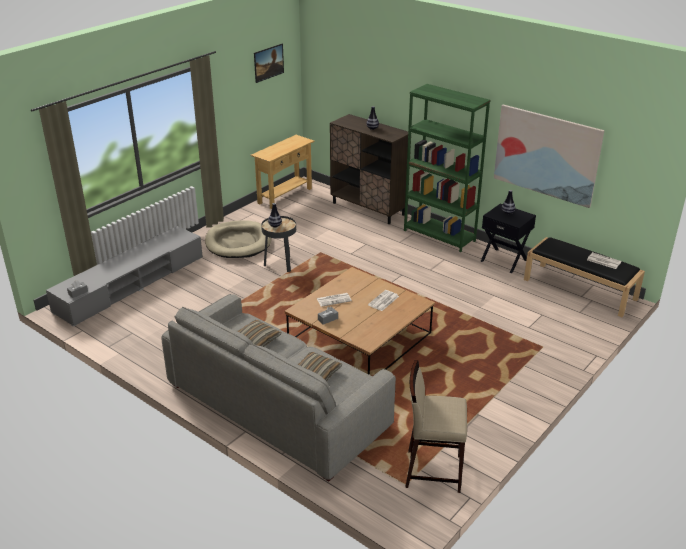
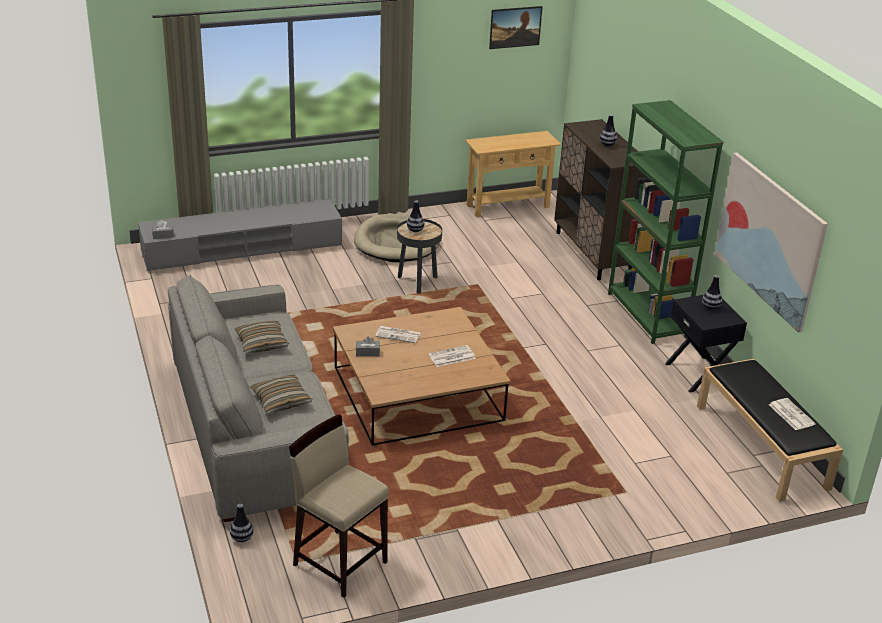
camera: 30 degrees right, 0 degrees up
(352, 486) = (242, 538): none -> vase

